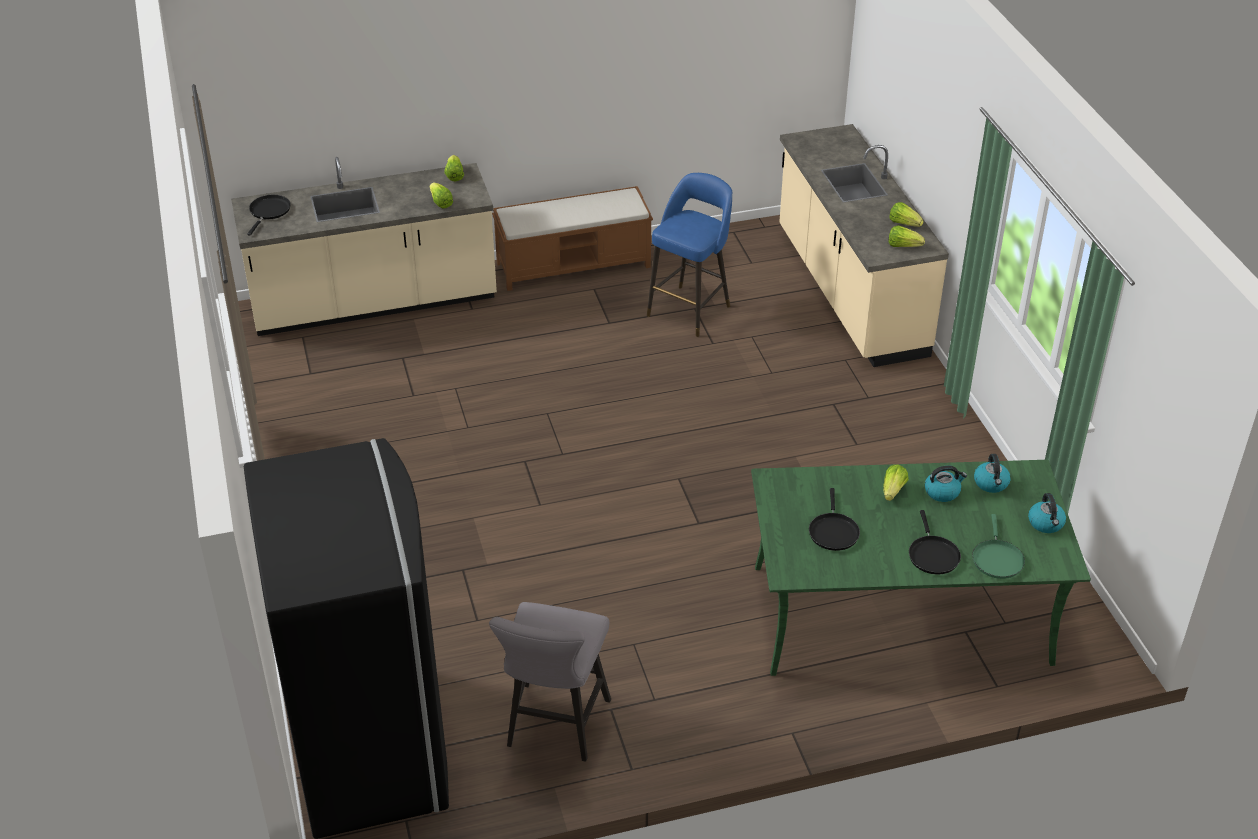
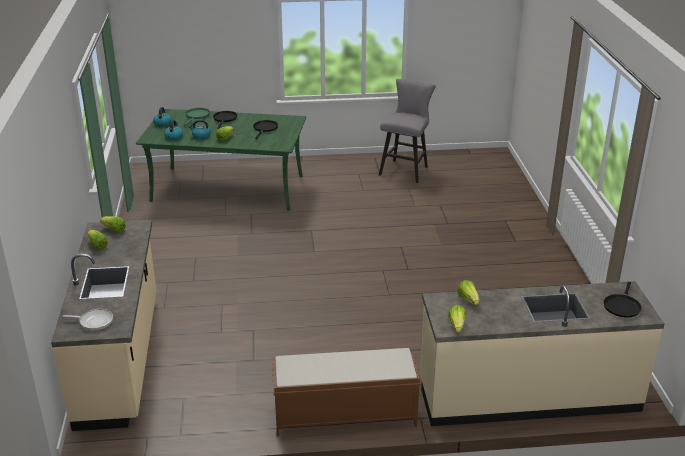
camera: 170 degrees left, 10 degrees down
(370, 748) = (488, 171): black fridge -> none
(690, 310) = (258, 358): blue stool -> none
(828, 144) = (94, 321): none -> frying pan

